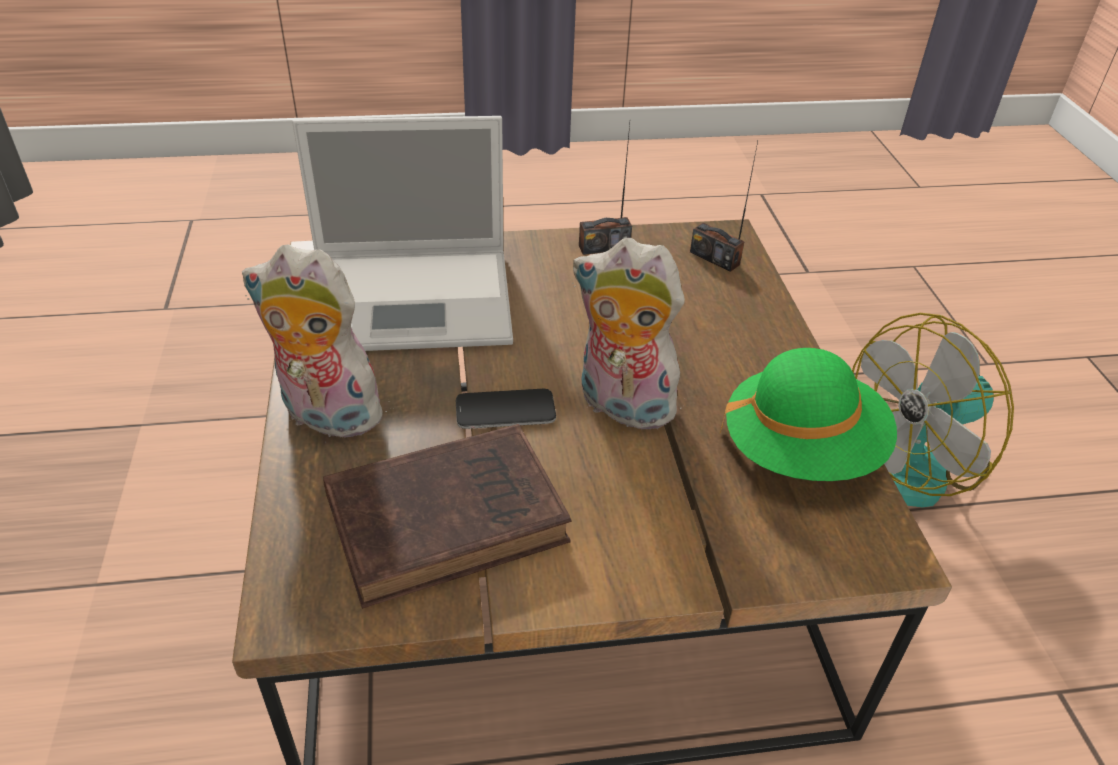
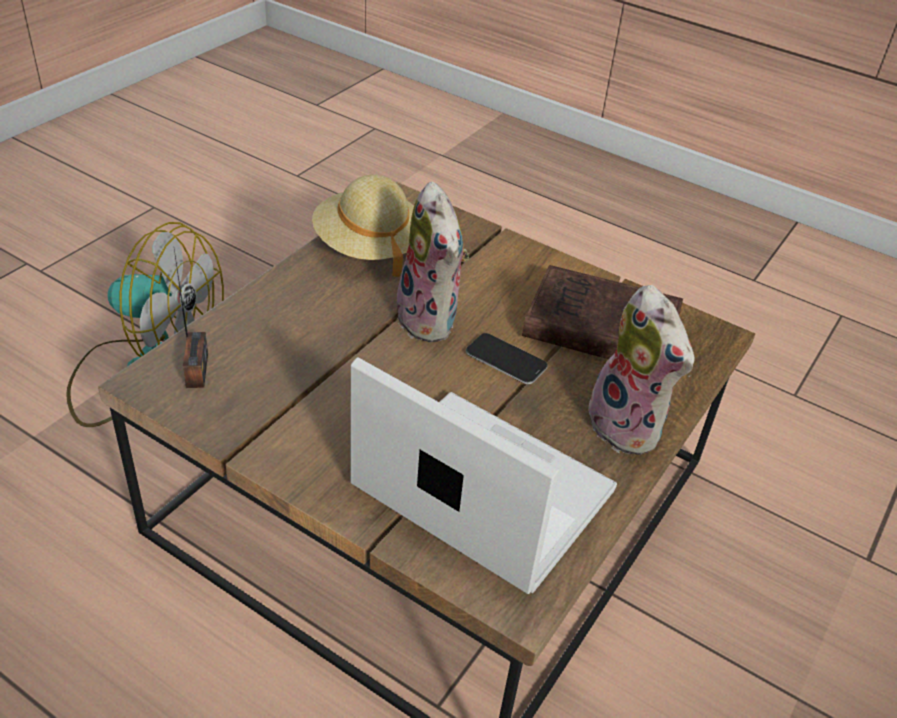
camera: 140 degrees left, 0 degrees up
(604, 247) = (259, 437): radio -> none
(801, 450) = (369, 247): green hat -> beige hat

